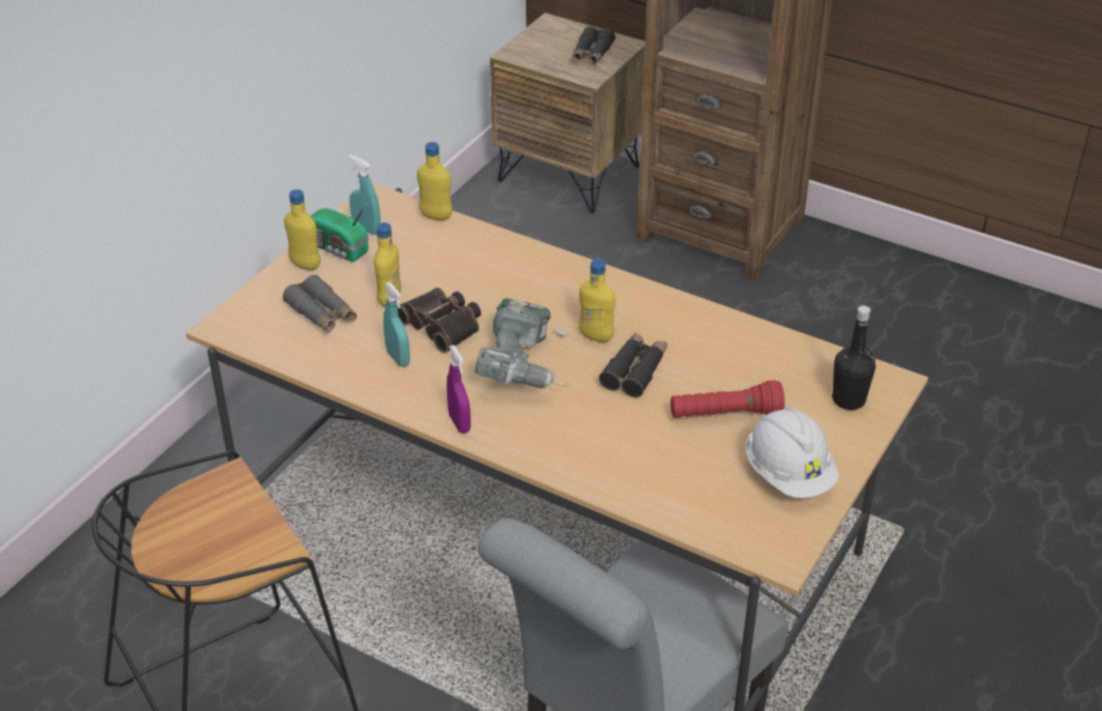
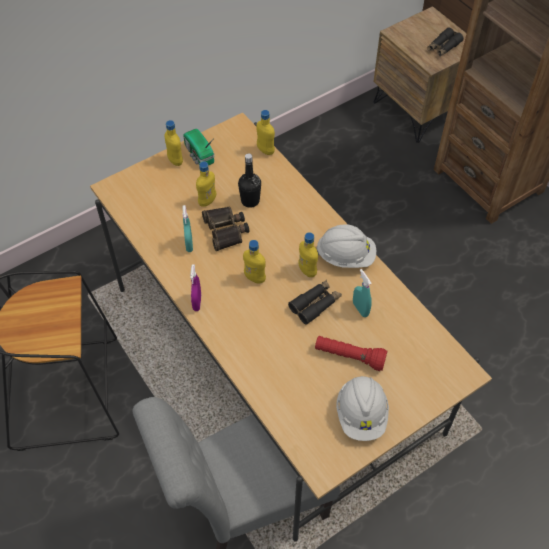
camera: 25 degrees right, 15 degrees up
(322, 313) = (166, 198): grey binoculars -> none
(366, 229) = (222, 146): turquoise spray bottle -> turquoise spray bottle (360, 309)
(525, 367) = (255, 278): power drill -> yellow bottle
(639, 303) = (346, 256): none -> white hard hat
(848, 400) = (430, 375): black bottle -> black bottle (250, 201)

